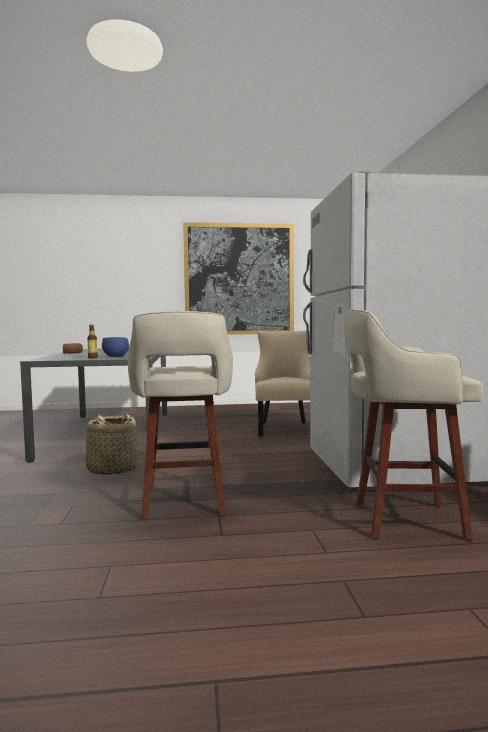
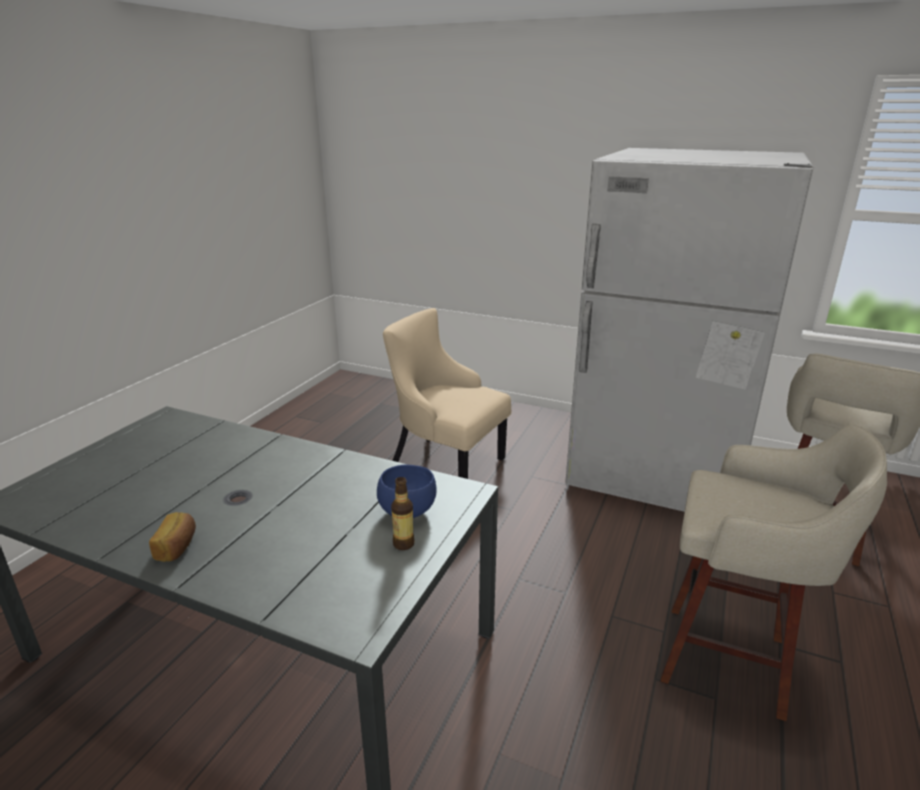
camera: 60 degrees left, 20 degrees up
(112, 470) = (532, 701): basket -> none
(239, 279) = (189, 205): picture -> none

